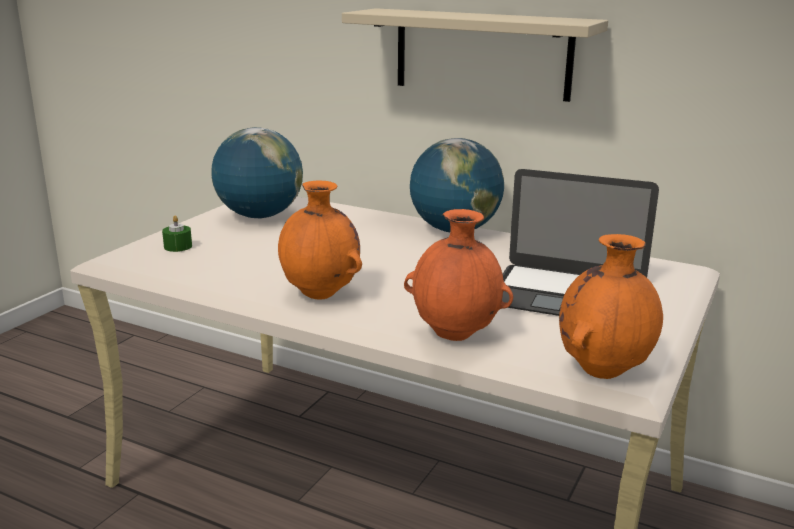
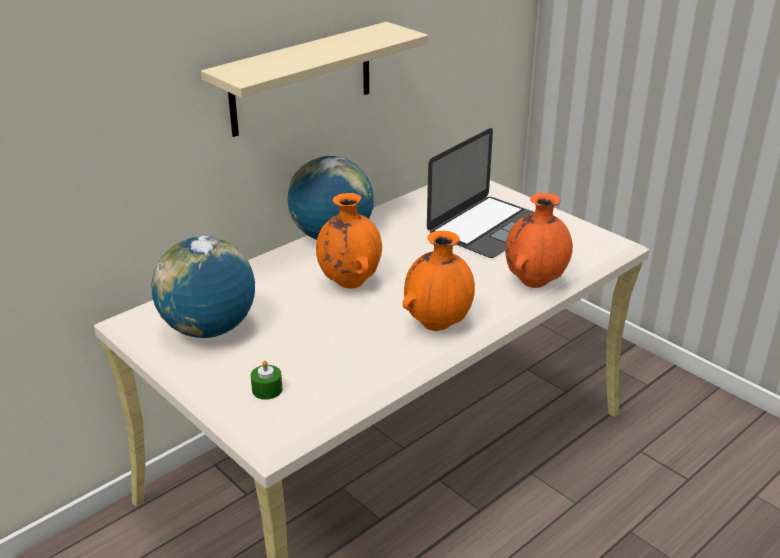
camera: 70 degrees left, 10 degrees up
(603, 370) = (600, 245): orange vase -> orange vase (349, 282)

